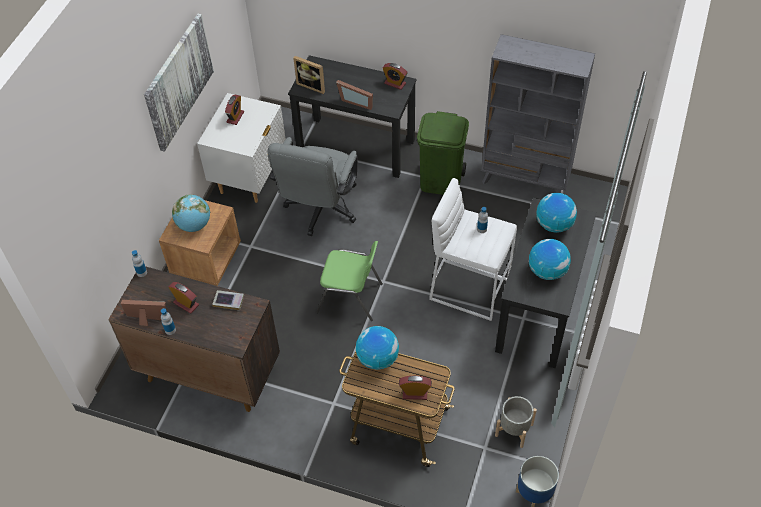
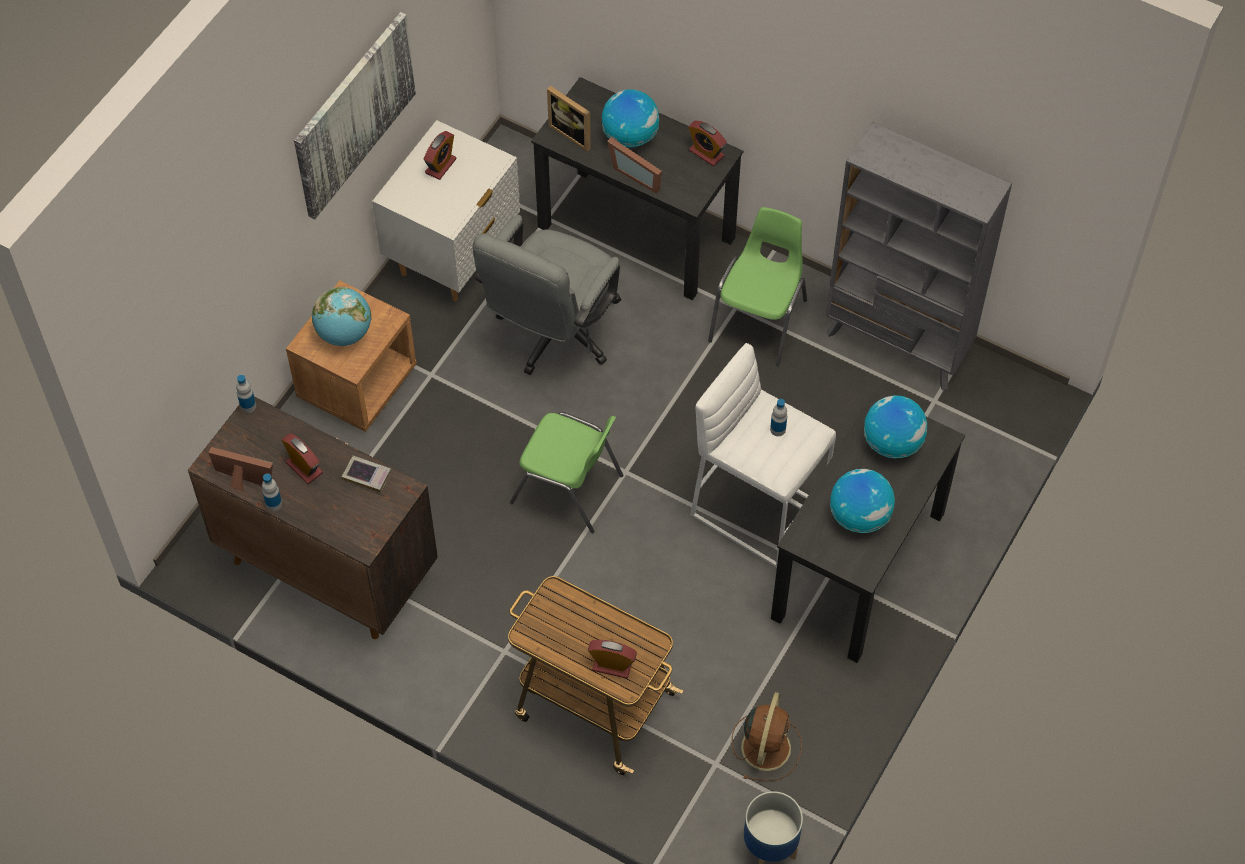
camera: 10 degrees right, 5 degrees up
(377, 358) = (570, 602): globe -> globe (630, 136)
(441, 182) = (760, 320): green trash can -> green chair
(514, 430) = (766, 745): grey planter -> brown fan

